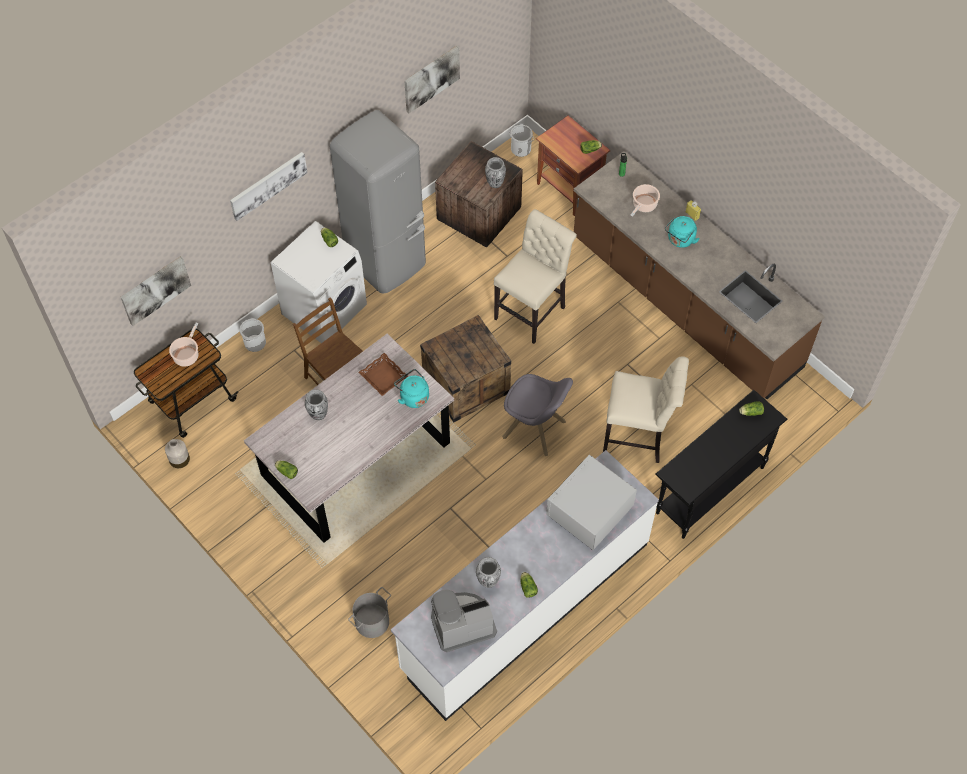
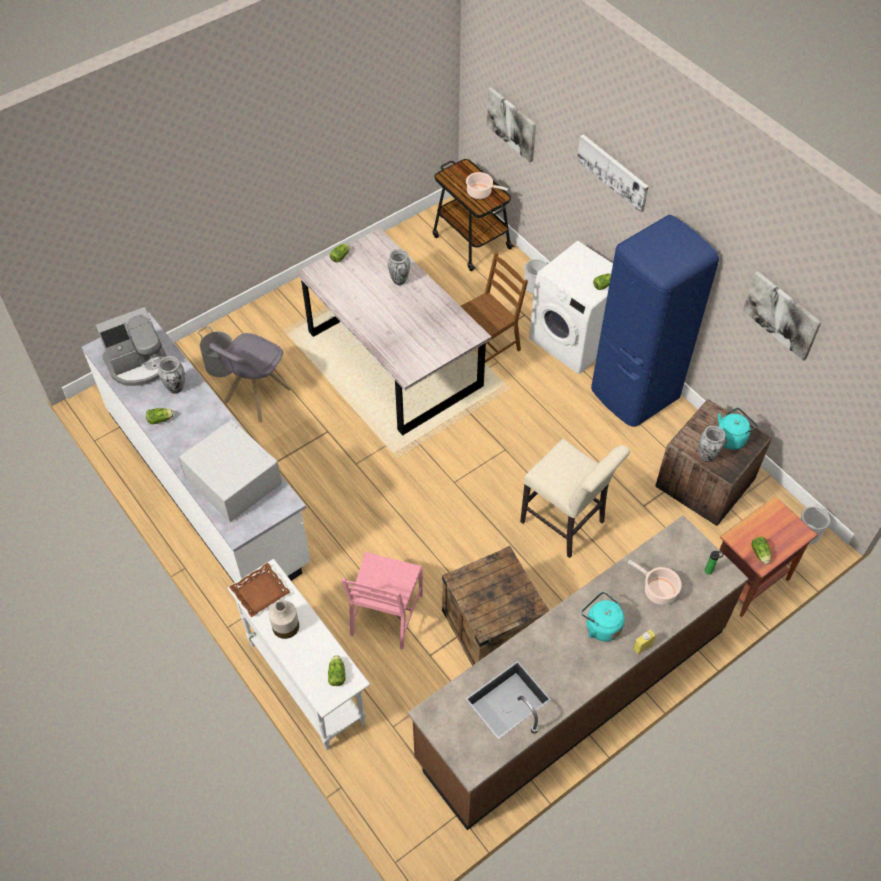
camera: 95 degrees right, 5 degrees down
(179, 459) = (412, 233): beige vase -> beige vase (285, 626)
(383, 376) = (438, 331): brown tray -> brown tray (260, 592)
(388, 262) = (632, 394): grey fridge -> blue fridge
(413, 396) = (411, 353): turquoise kettle -> turquoise kettle (732, 437)
(461, 623) = (138, 364): coffee machine -> coffee machine turned 75 degrees clockwise
(466, 384) = (472, 454): crate -> crate (492, 628)
(535, 429) = (409, 513): grey chair -> grey chair (257, 395)
(638, 437) = (386, 615): beige stool -> pink chair
(709, 490) = (306, 682): black console table -> white console table

